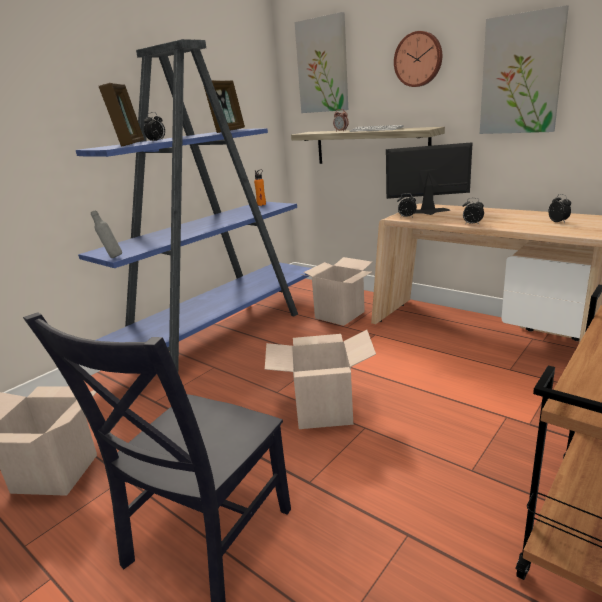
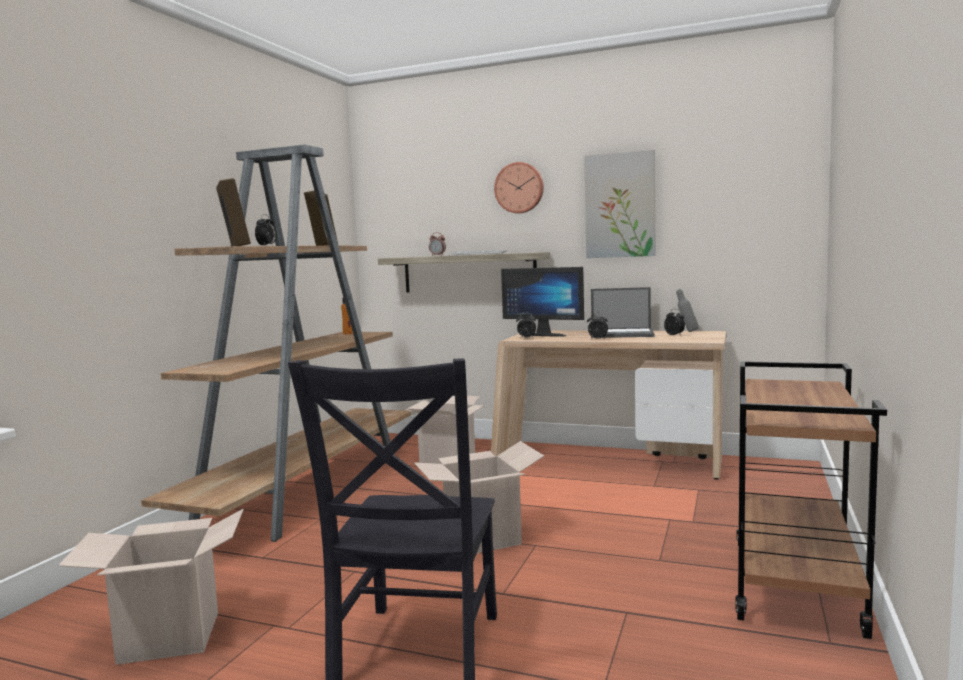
camera: 20 degrees left, 15 degrees down
(112, 257) = (218, 371): grey bottle -> grey bottle (687, 332)
(219, 336) = (306, 491): blue bookcase -> brown bookcase
(323, 66) = (412, 190): picture -> none
(429, 212) = (546, 334): monitor -> monitor turned 135 degrees counterclockwise
(504, 216) = (622, 334): none -> laptop

